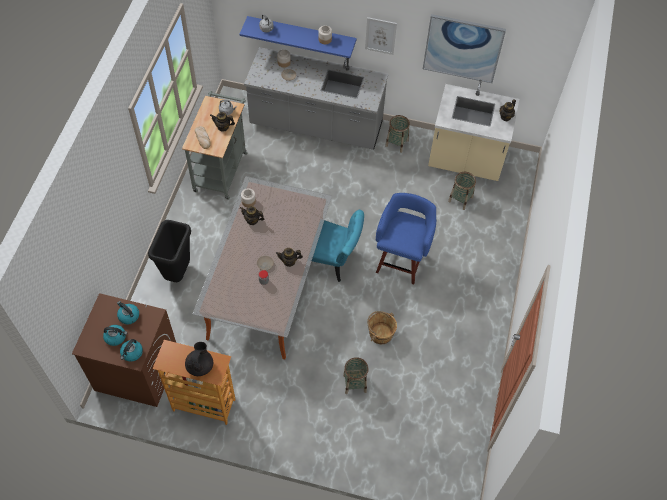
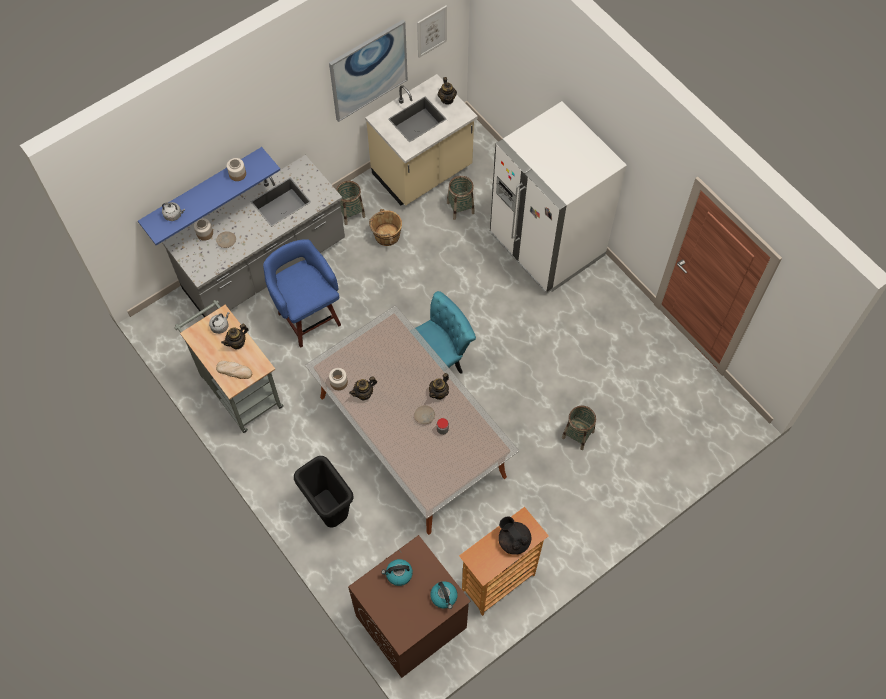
camera: 50 degrees left, 5 degrees up
(116, 337) = (414, 601): kettle -> none
(380, 35) = (285, 124): picture -> picture (431, 31)
(380, 333) = (545, 377): brown bucket -> brown bucket (386, 235)
(401, 261) = (484, 305): blue stool -> blue stool (308, 317)
(482, 268) = (547, 245): none -> white fridge

